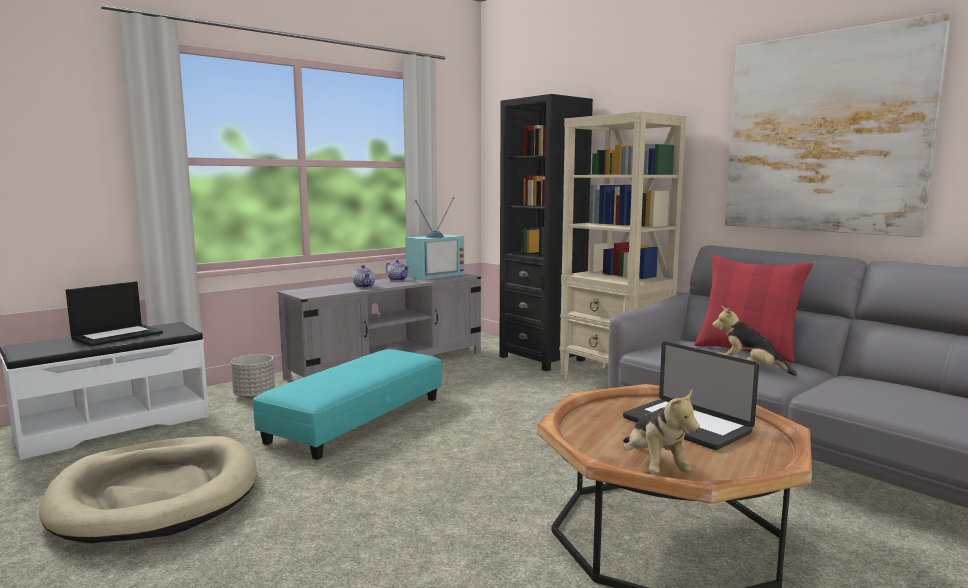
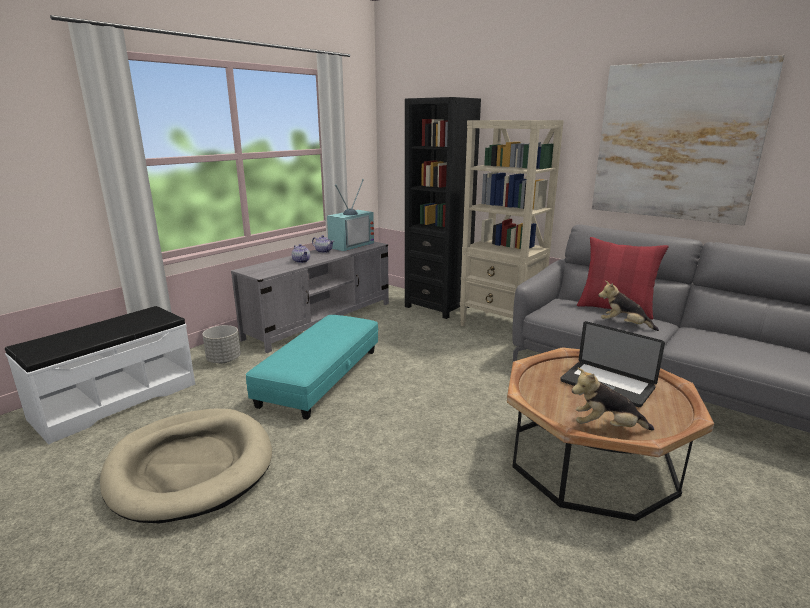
camera: 10 degrees left, 10 degrees up
(118, 335) = (110, 327): laptop -> none
(654, 466) = (606, 427): plush toy -> plush toy turned 120 degrees clockwise

